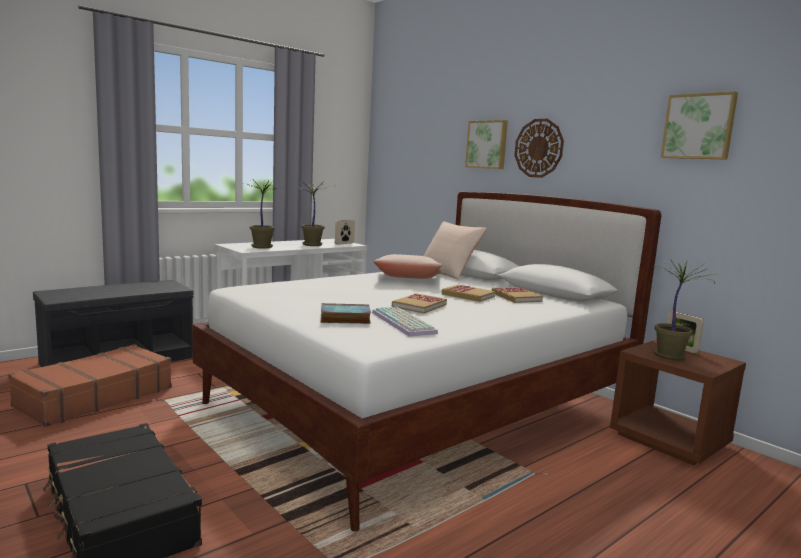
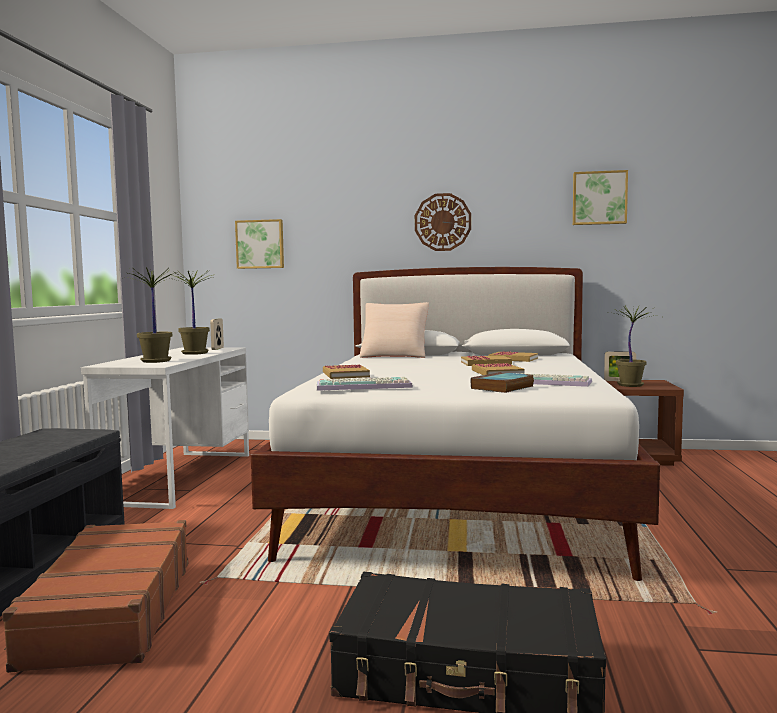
camera: 40 degrees left, 5 degrees down
(273, 292) = (365, 386): none -> keyboard
(311, 281) = (345, 374): none -> book
(408, 280) = (396, 363): beige pillow -> none
(487, 144) = (376, 221): picture -> picture (260, 244)

